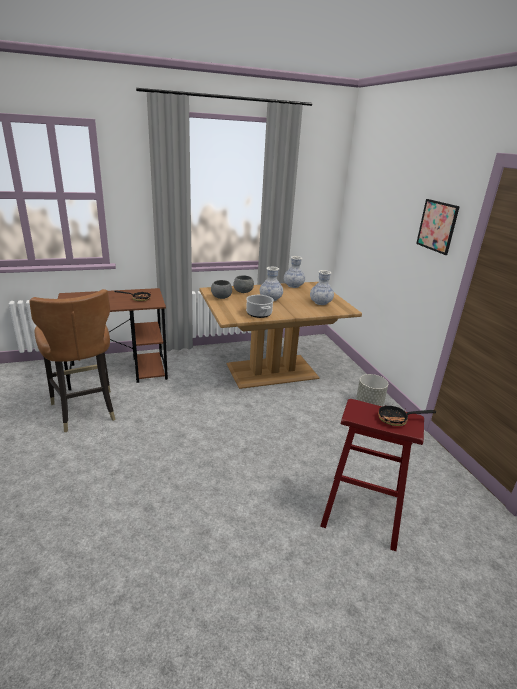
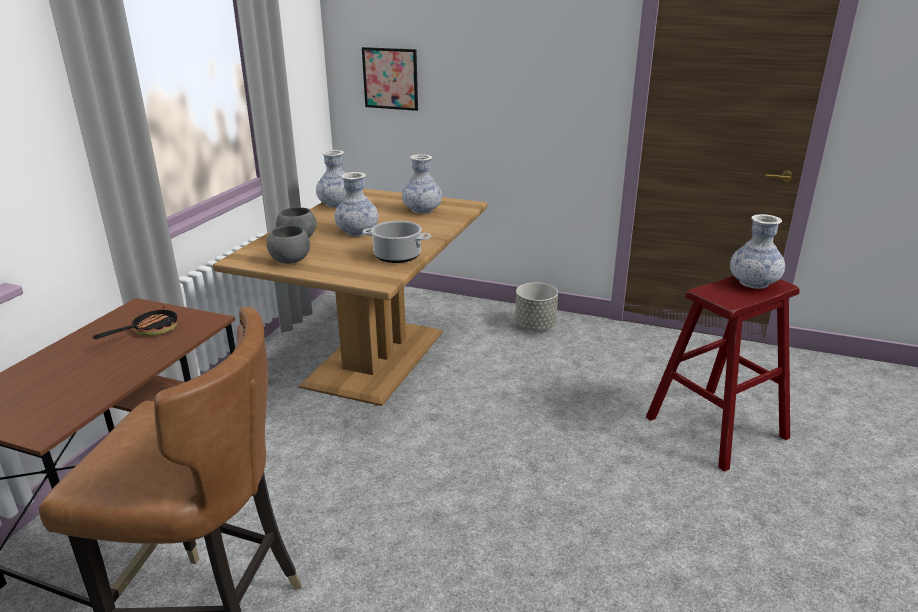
camera: 50 degrees left, 0 degrees up
(397, 419) = (753, 283): frying pan -> vase
(437, 226) = (566, 45): picture -> picture (390, 78)

